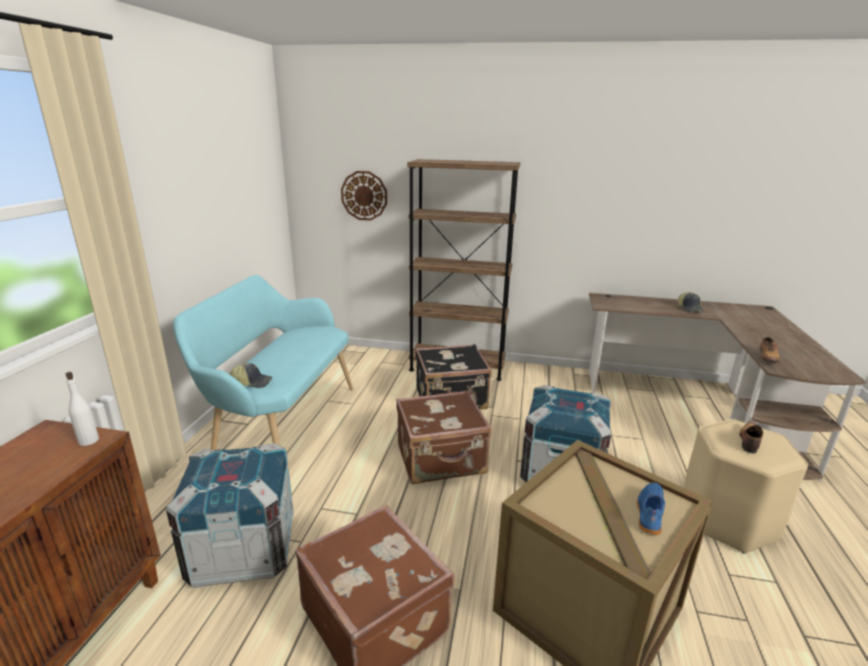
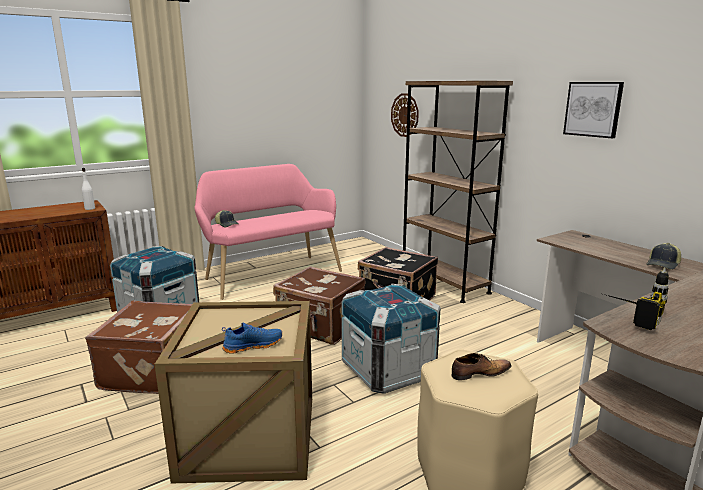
camera: 45 degrees right, 5 degrees down
(282, 424) = (270, 274): turquoise bench -> pink bench
(602, 189) = (593, 109): none -> picture
(768, 357) = (627, 316): shoe -> power drill

